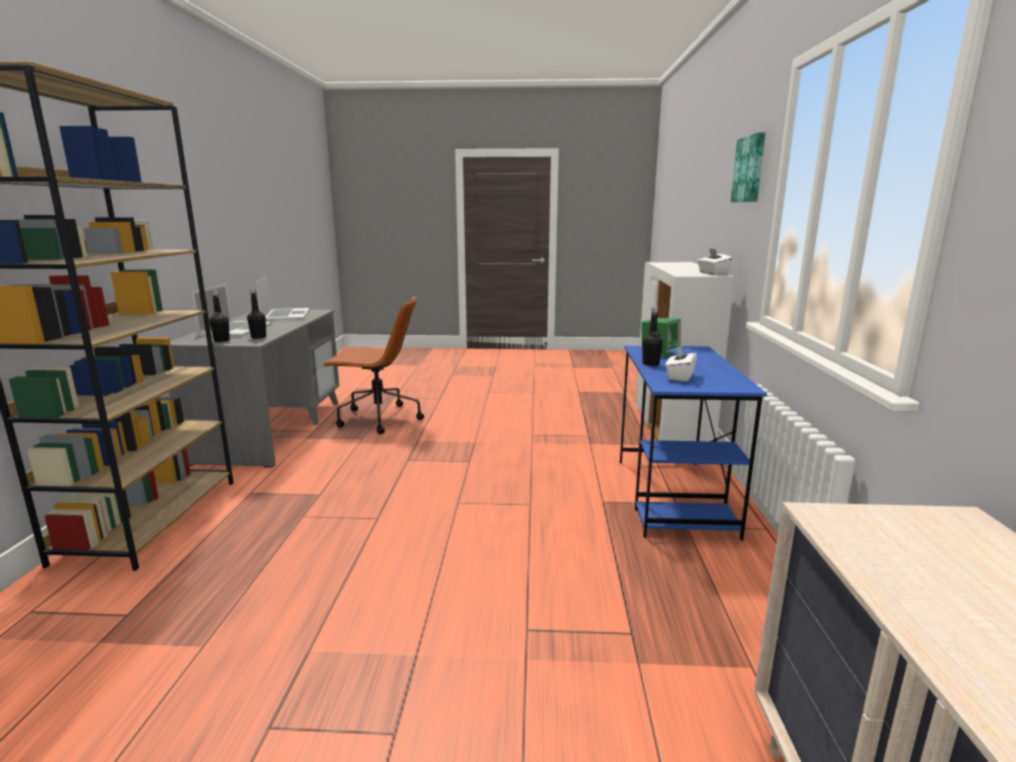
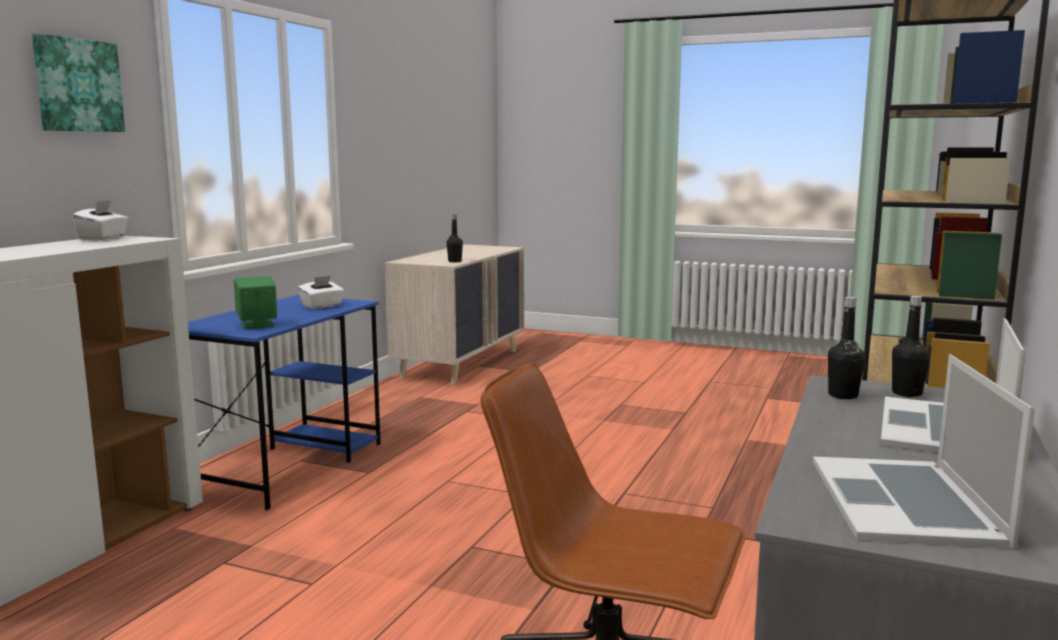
camera: 160 degrees left, 5 degrees down
(650, 364) = (308, 316): black bottle -> black bottle (454, 261)

